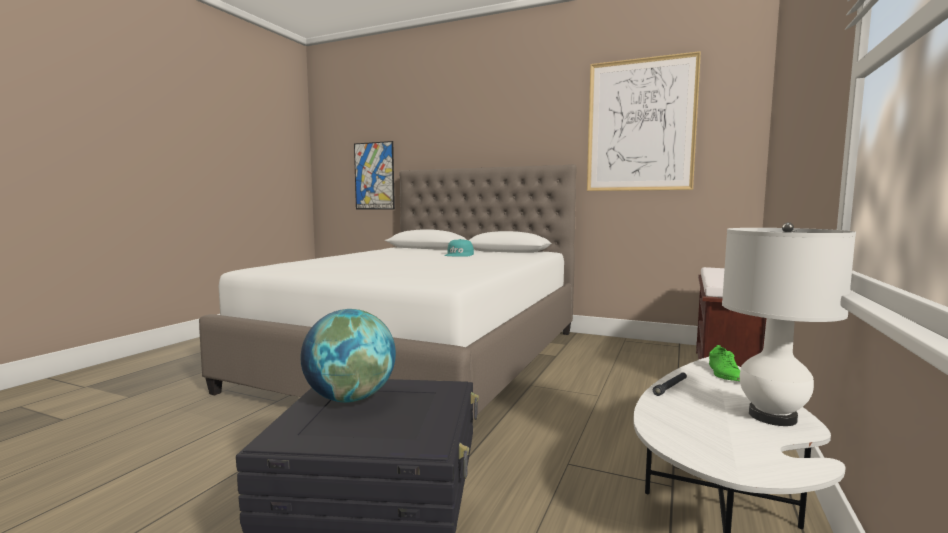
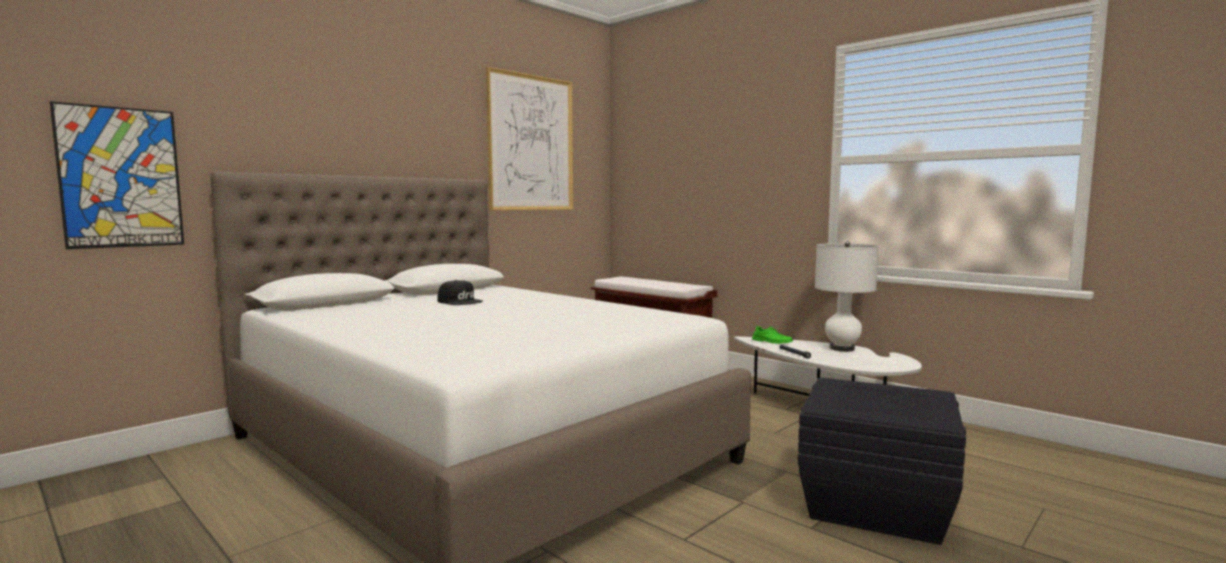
camera: 70 degrees left, 0 degrees up
(350, 398) = (859, 405): globe -> none
(459, 255) = (460, 301): turquoise cap -> black cap

